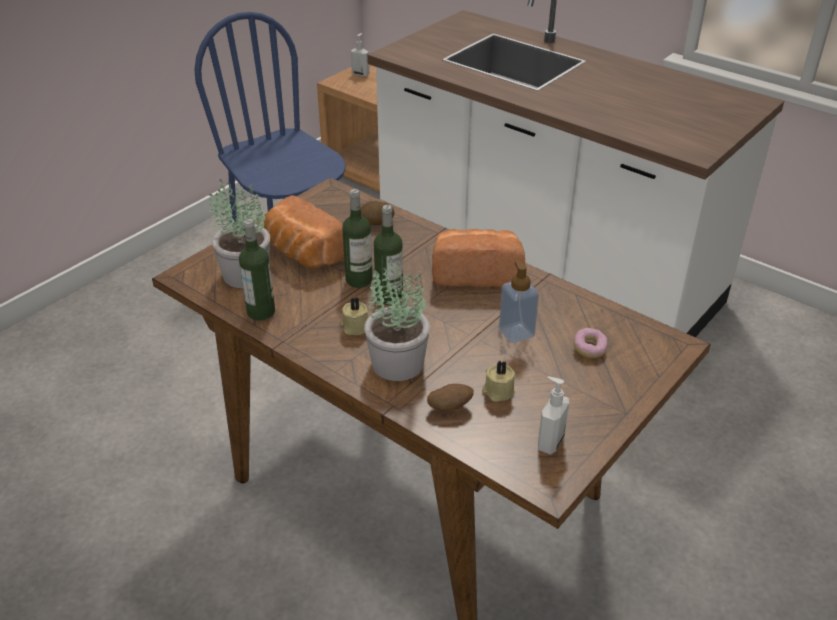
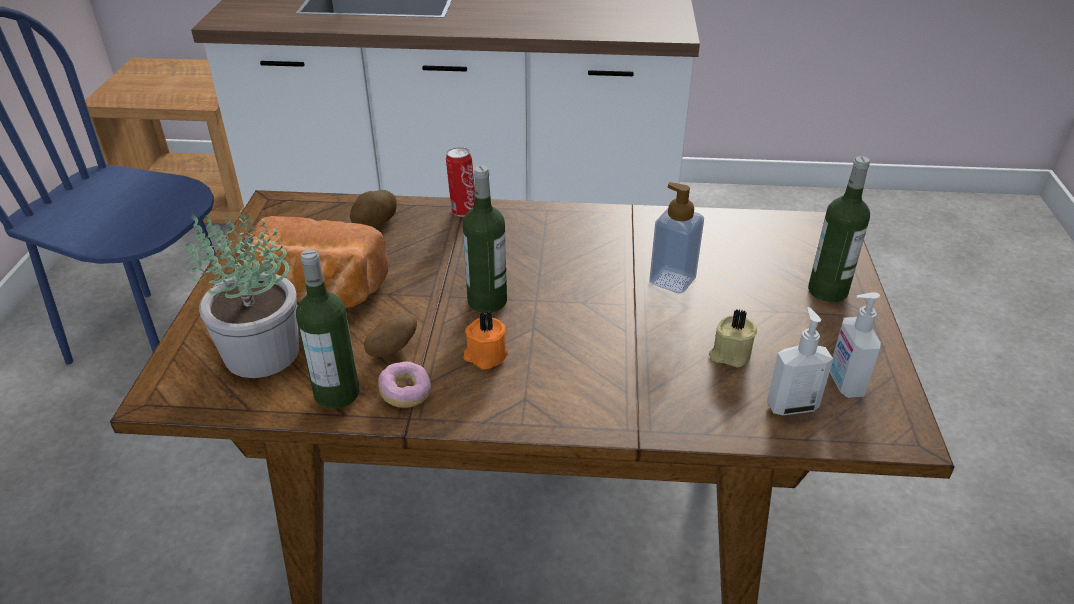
camera: 35 degrees left, 0 degrees up
(355, 327) = (485, 356): beige candle -> orange candle
(359, 280) = (427, 296): bottle -> bottle (827, 291)
(361, 74) = (131, 82): soap dispenser -> soap dispenser (791, 406)
(396, 363) = (584, 376): potted plant -> none
(435, 235) = (463, 210): none -> can
(450, 407) = (702, 398): potato -> potato (392, 349)
(476, 273) = (557, 234): bread -> none
(589, 349) = (761, 265): donut -> donut (405, 393)

